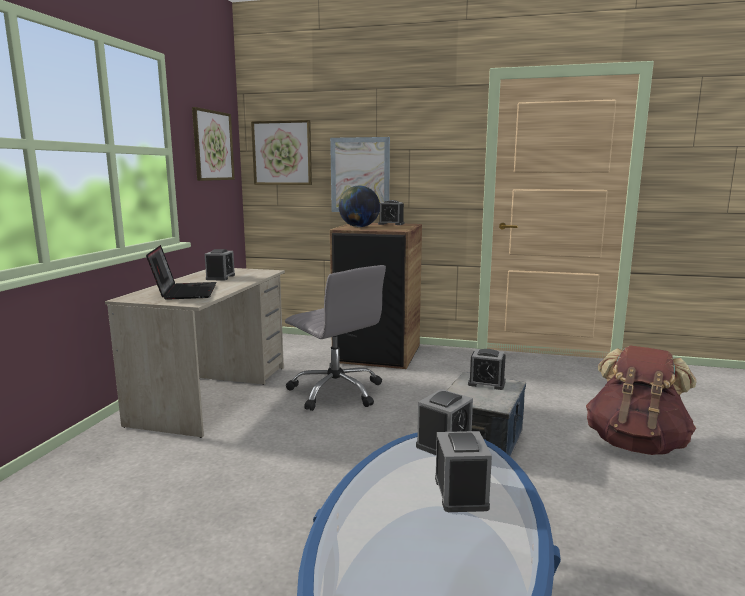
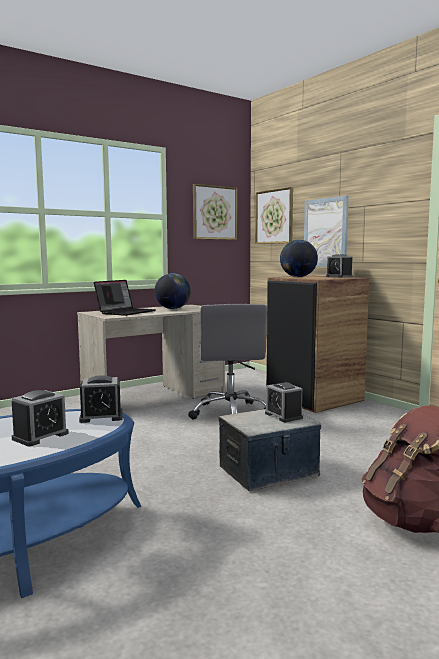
camera: 40 degrees right, 5 degrees down
(220, 277) = (172, 308): alarm clock -> globe

